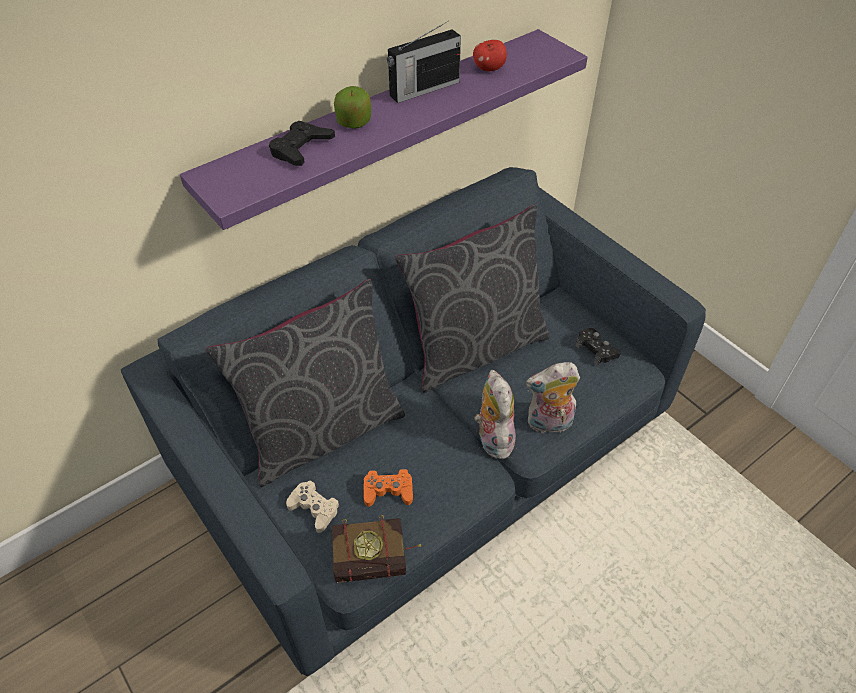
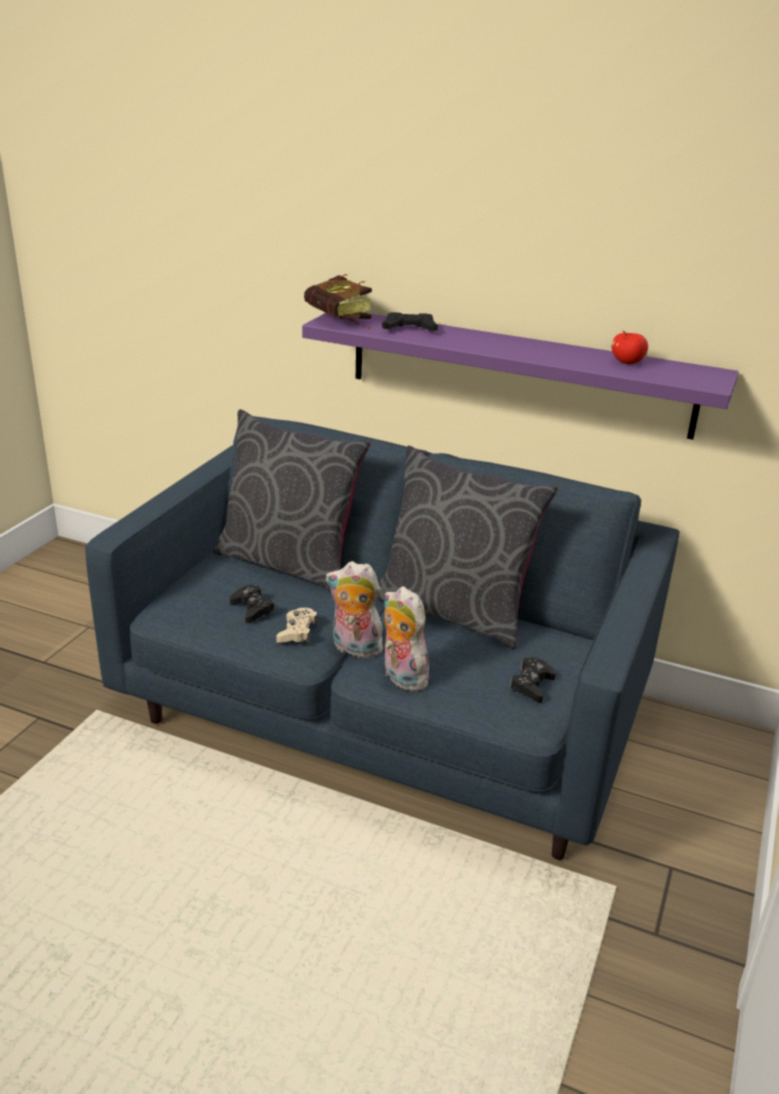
camera: 60 degrees right, 20 degrees down
(314, 509) = (210, 581): beige game controller -> beige game controller (297, 632)
(354, 122) = (467, 336): apple -> none
(378, 561) = (181, 624): book -> book (342, 322)
(388, 491) = (252, 609): orange game controller -> black game controller
(423, 89) = (552, 347): radio -> none
(492, 438) = (354, 649): plush toy -> plush toy turned 120 degrees counterclockwise

